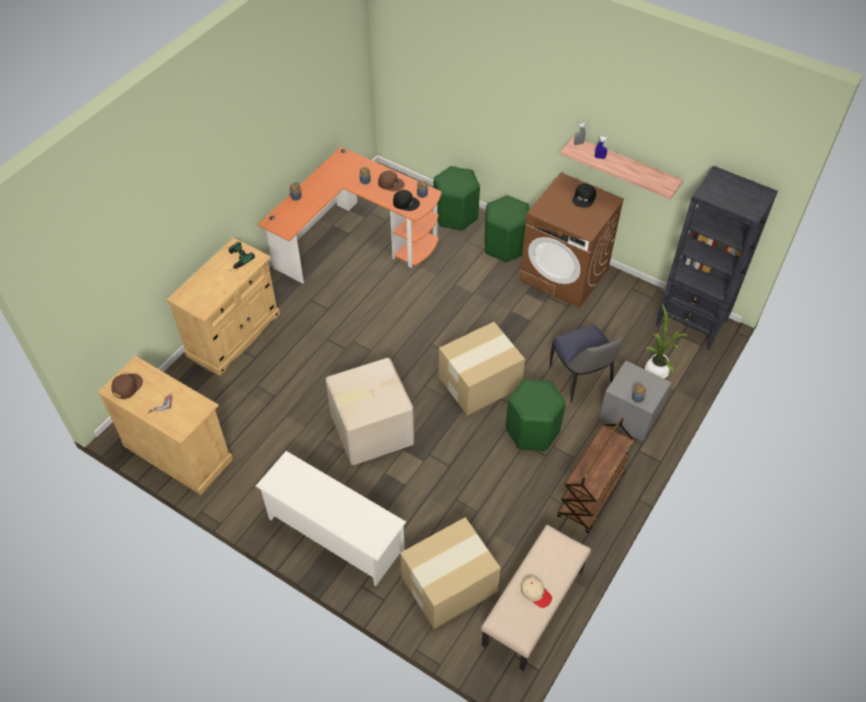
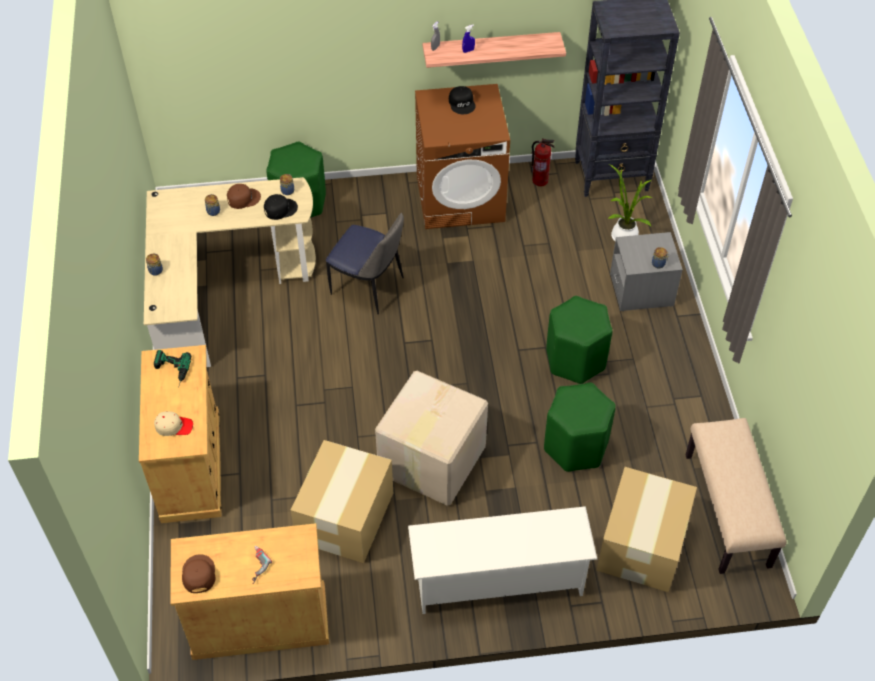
camera: 40 degrees left, 0 degrees up
(355, 240) = (221, 288): orange desk -> beige desk
(478, 382) = (484, 348): cardboard box -> cardboard box (344, 518)
(505, 246) = (379, 204): green stool -> green stool (576, 446)
(535, 593) = (745, 486): beige cap -> beige cap (174, 426)
(580, 379) = (570, 286): chair -> chair (369, 287)
(591, 496) = (678, 381): brown cart -> none
(634, 295) = (540, 180): none -> fire extinguisher

